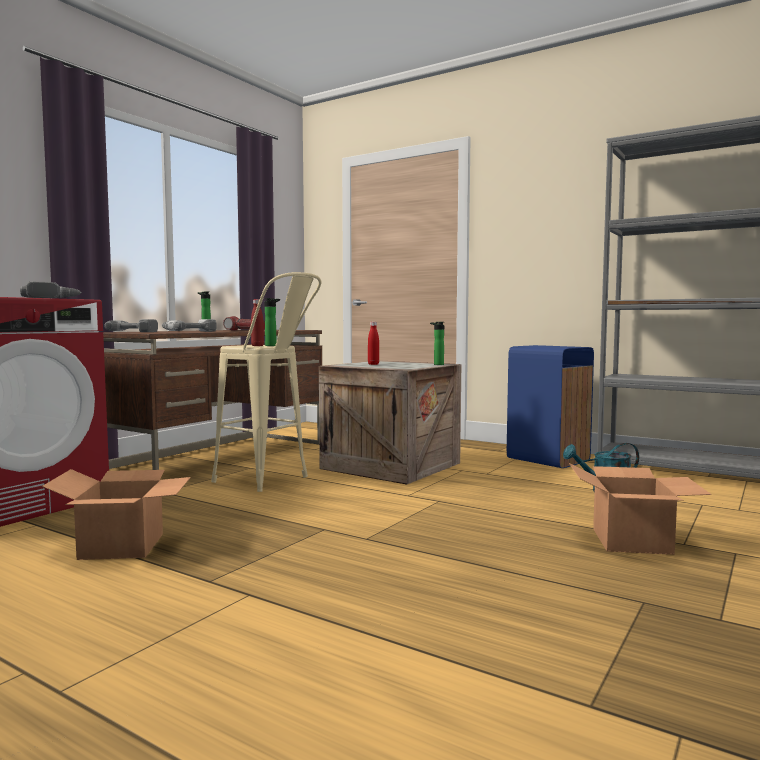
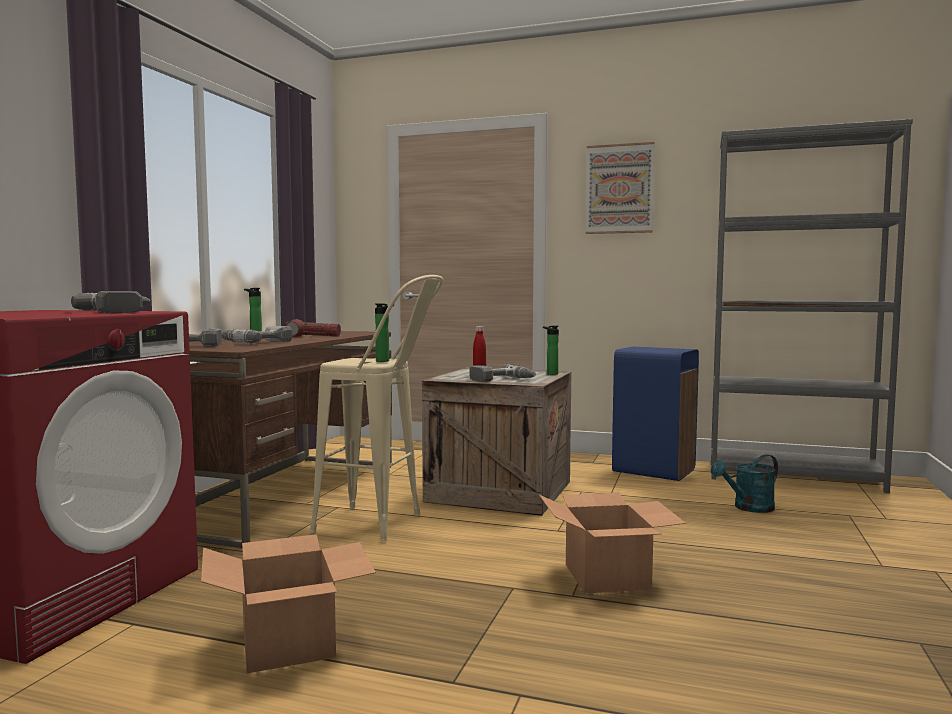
camera: 15 degrees left, 0 degrees up
(257, 346) = (360, 360): red bottle -> none
(384, 367) = (503, 380): none -> power drill
(531, 201) = (619, 189): none -> picture
(630, 540) = (832, 567): cardboard box -> cardboard box (605, 576)

